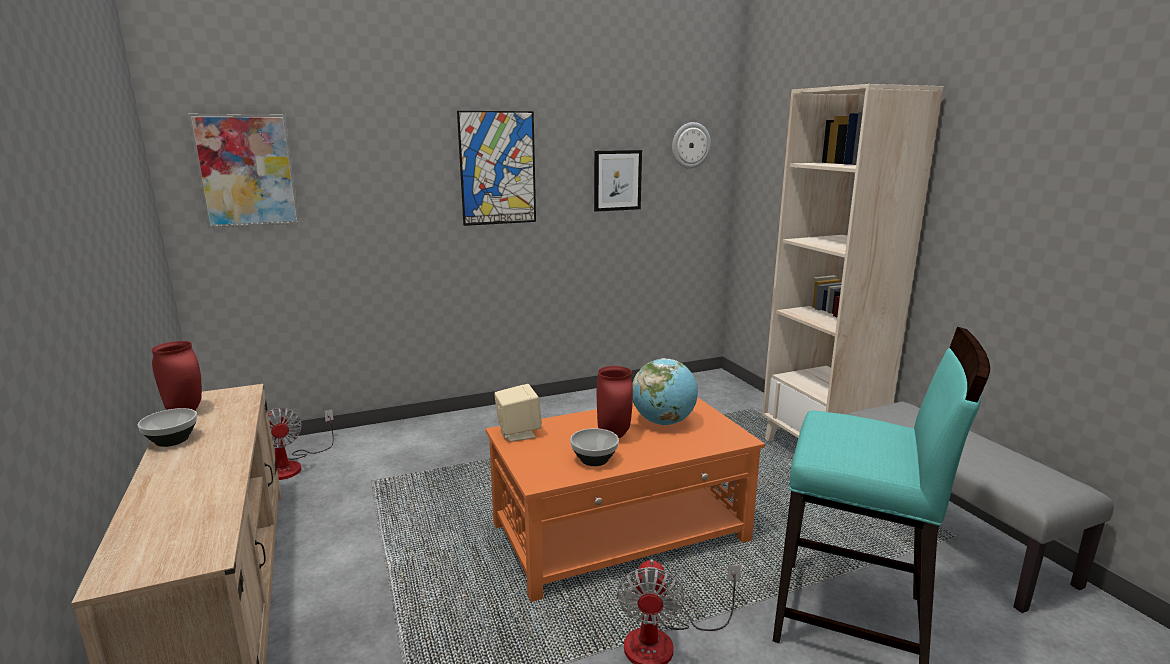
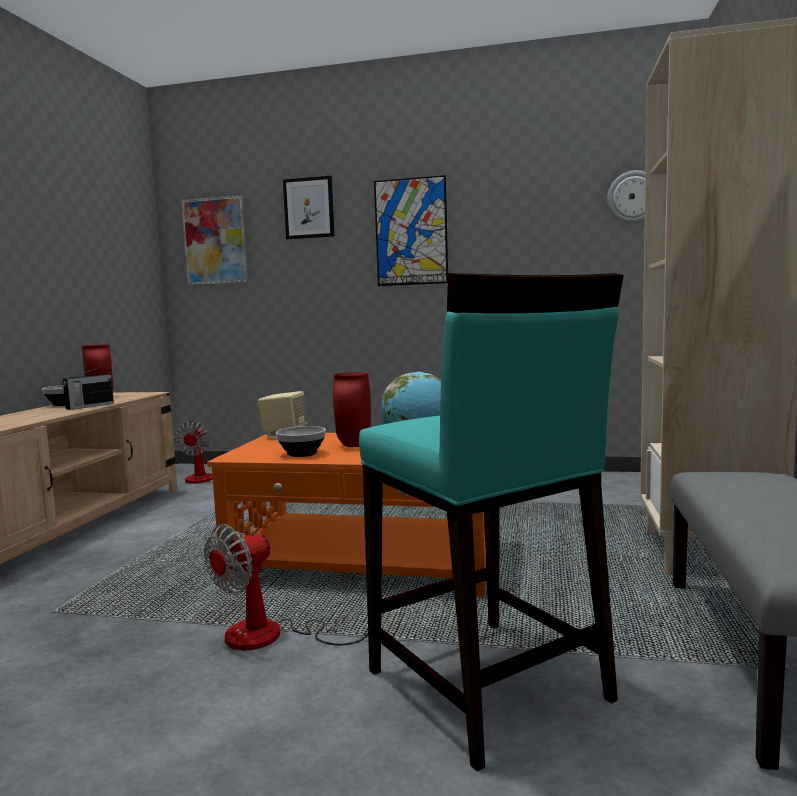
camera: 35 degrees right, 10 degrees down
(229, 439) = (89, 406): none -> radio
(617, 180) = (539, 240): picture -> picture (309, 208)

